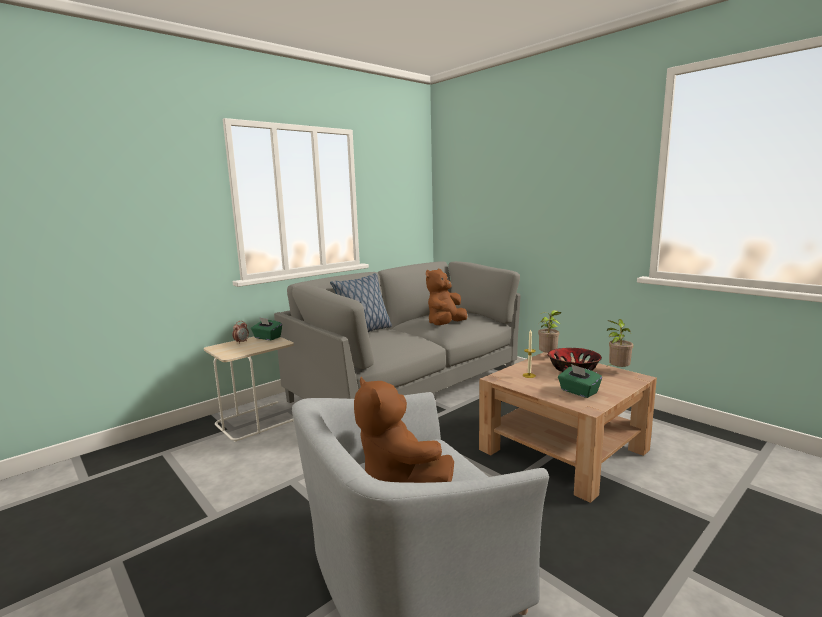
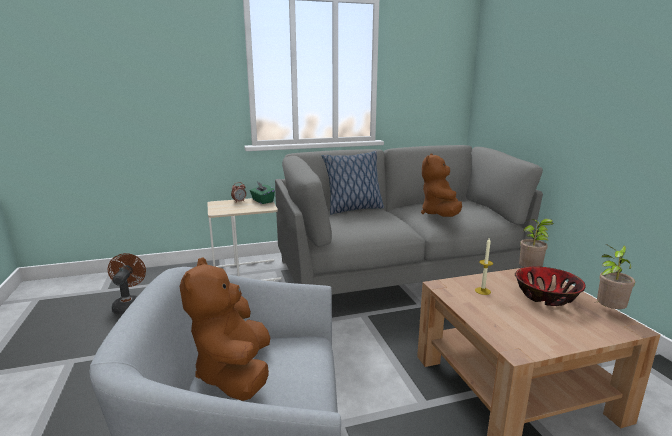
camera: 25 degrees right, 5 degrees up
(138, 485) = (129, 305): none -> brown fan
(445, 325) = (440, 215): brown plush toy -> brown plush toy turned 45 degrees counterclockwise
(578, 392) = (524, 326): green tissue box -> none

